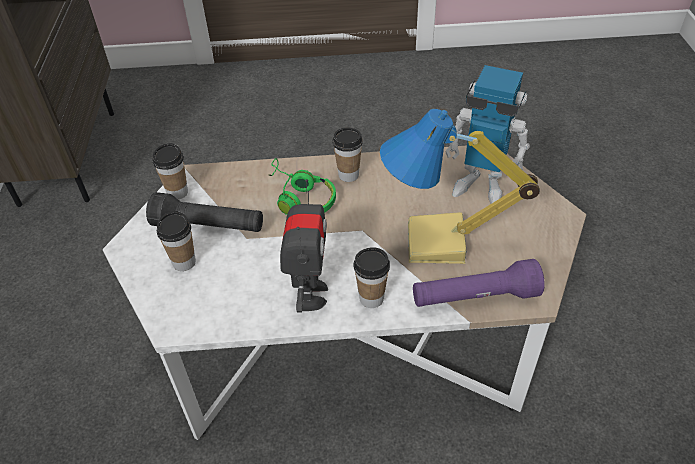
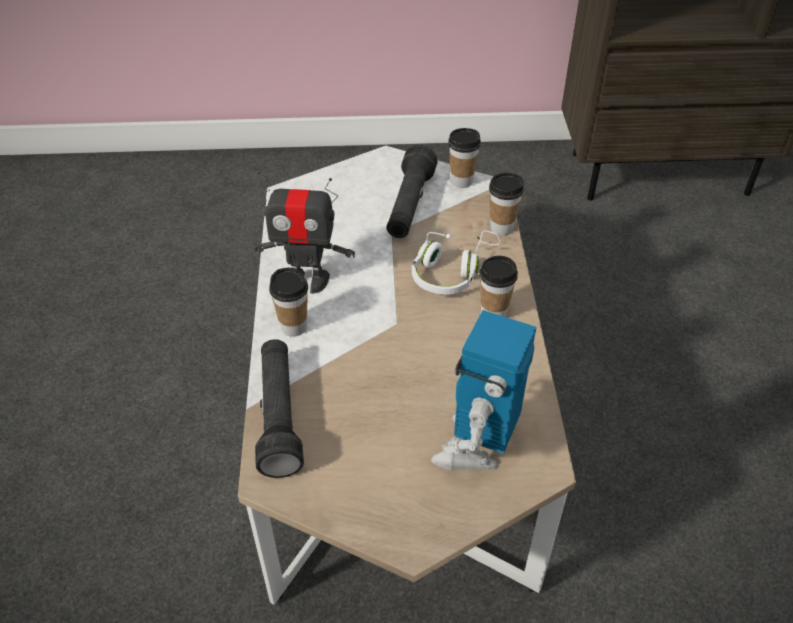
camera: 90 degrees right, 0 degrees up
(184, 262) = (361, 194): cup -> cup (501, 227)
(300, 198) = (451, 271): green headphones -> white headphones
(437, 244) = (366, 389): table lamp -> none
(474, 297) = (279, 416): purple flashlight -> black flashlight

